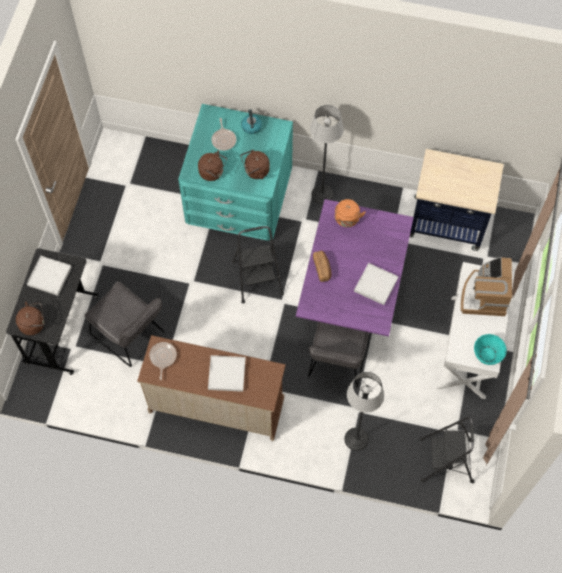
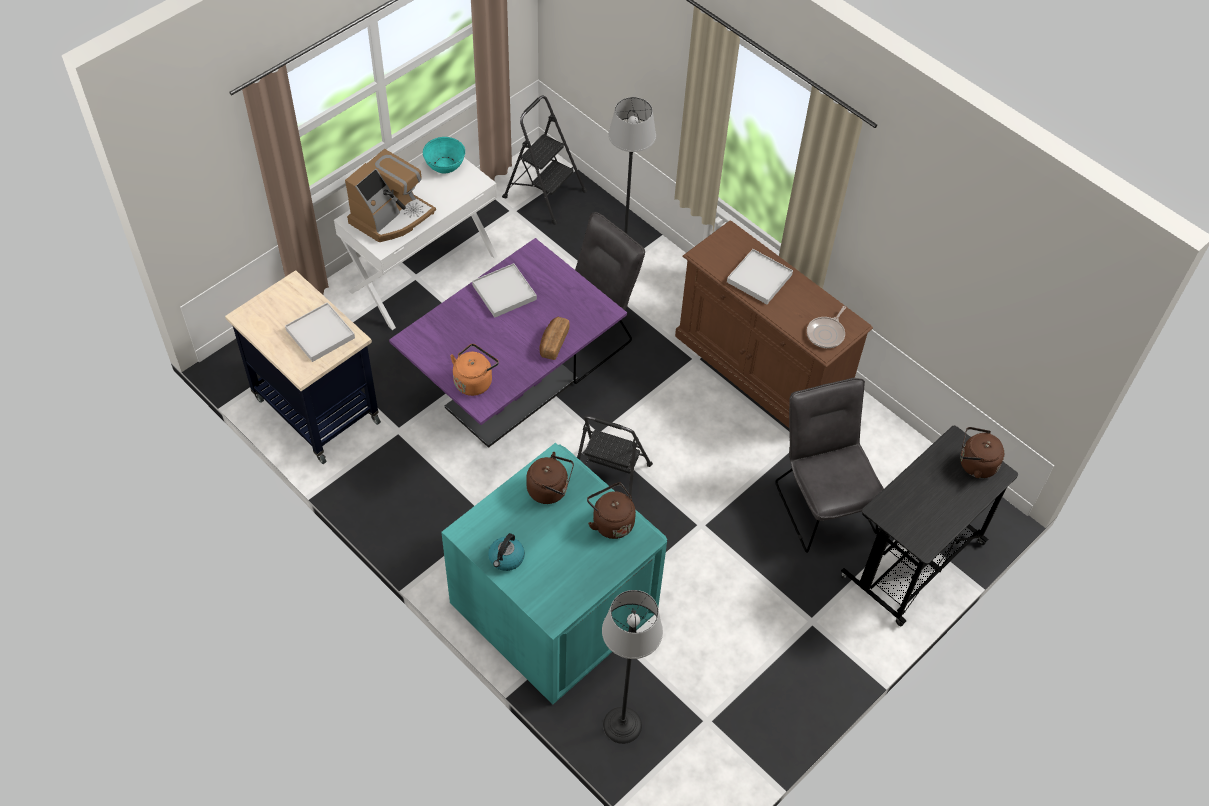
camera: 150 degrees left, 10 degrees down
(49, 276) = (925, 514): white tray -> white tray (320, 334)
(224, 139) = (561, 561): frying pan -> none
(322, 194) = (440, 540): floor lamp -> floor lamp (622, 725)

